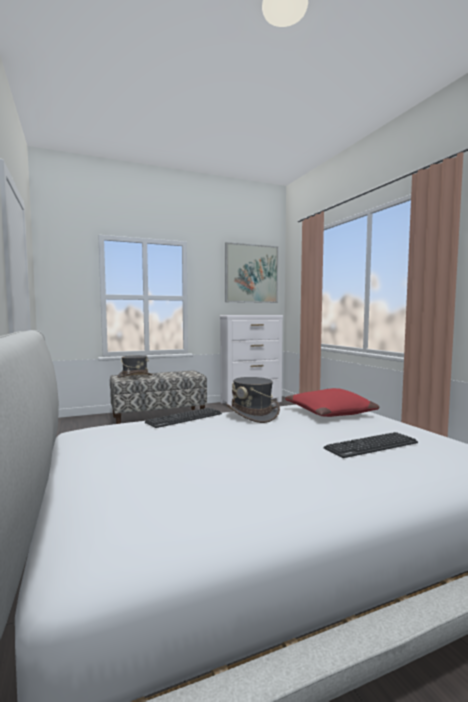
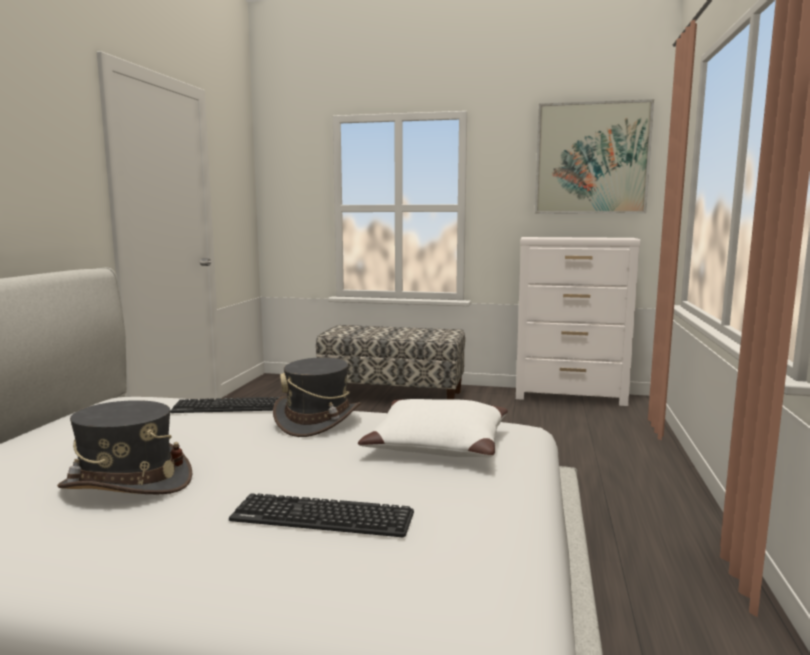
camera: 35 degrees right, 5 degrees up
(135, 376) = (361, 330): grey hat -> grey hat (126, 483)
(330, 413) = (437, 444): red pillow -> white pillow

